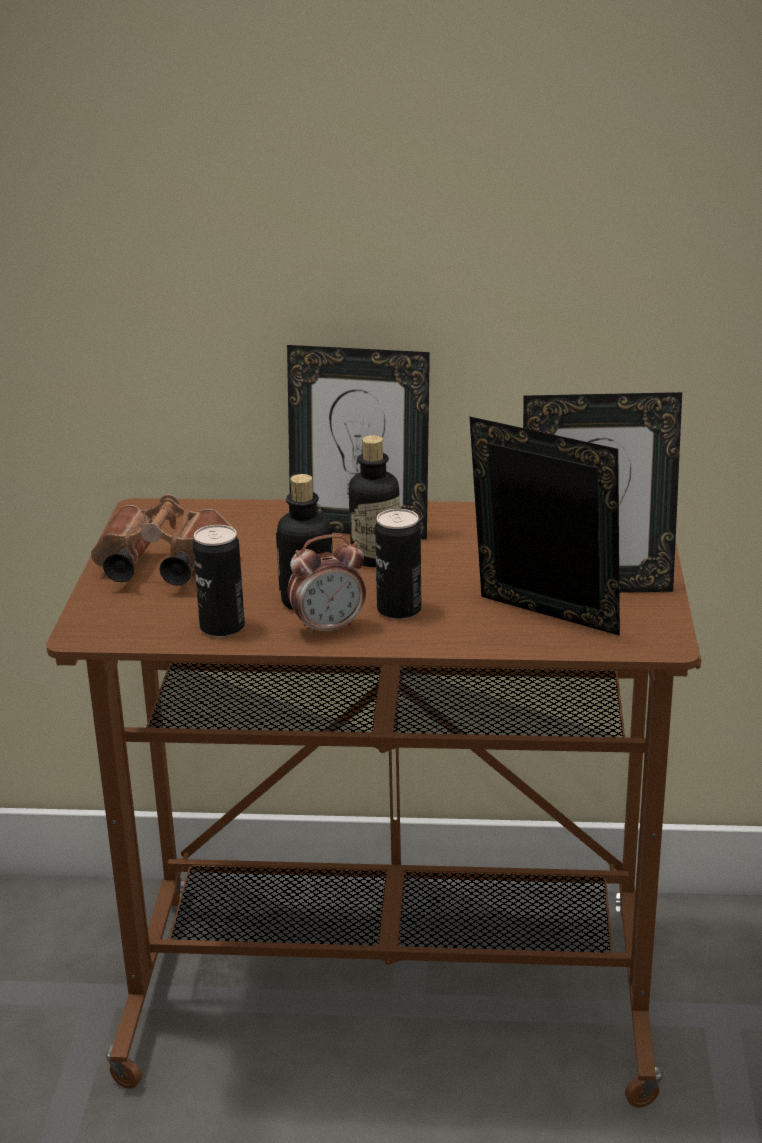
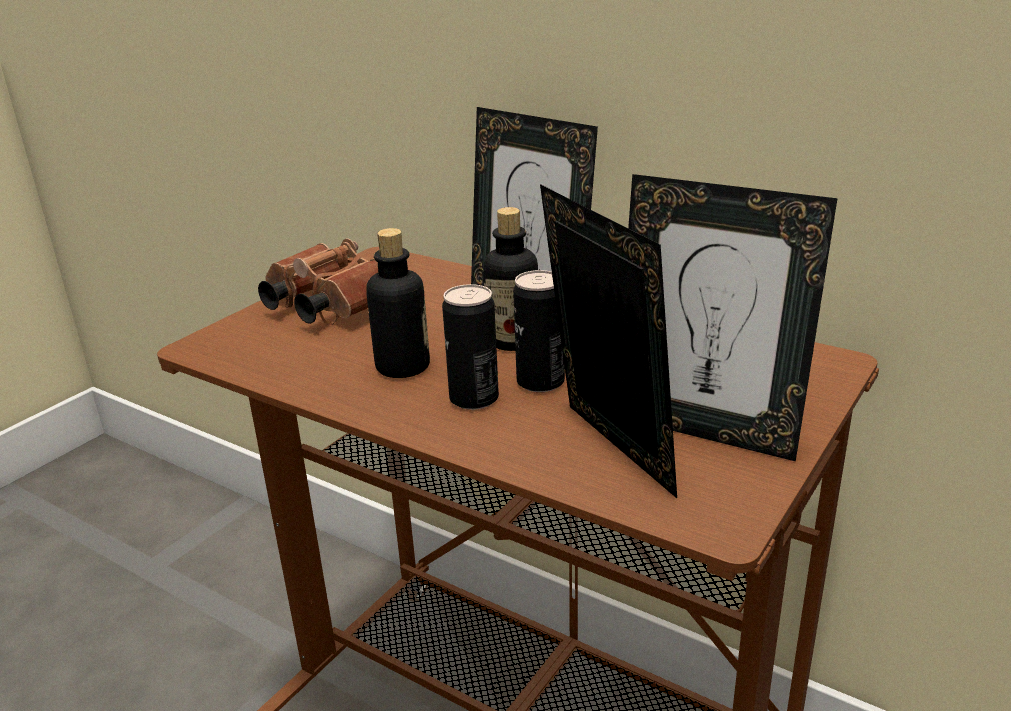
camera: 30 degrees right, 0 degrees up
(222, 627) = (303, 371): can -> can (540, 382)
(329, 628) = (388, 399): alarm clock -> none

